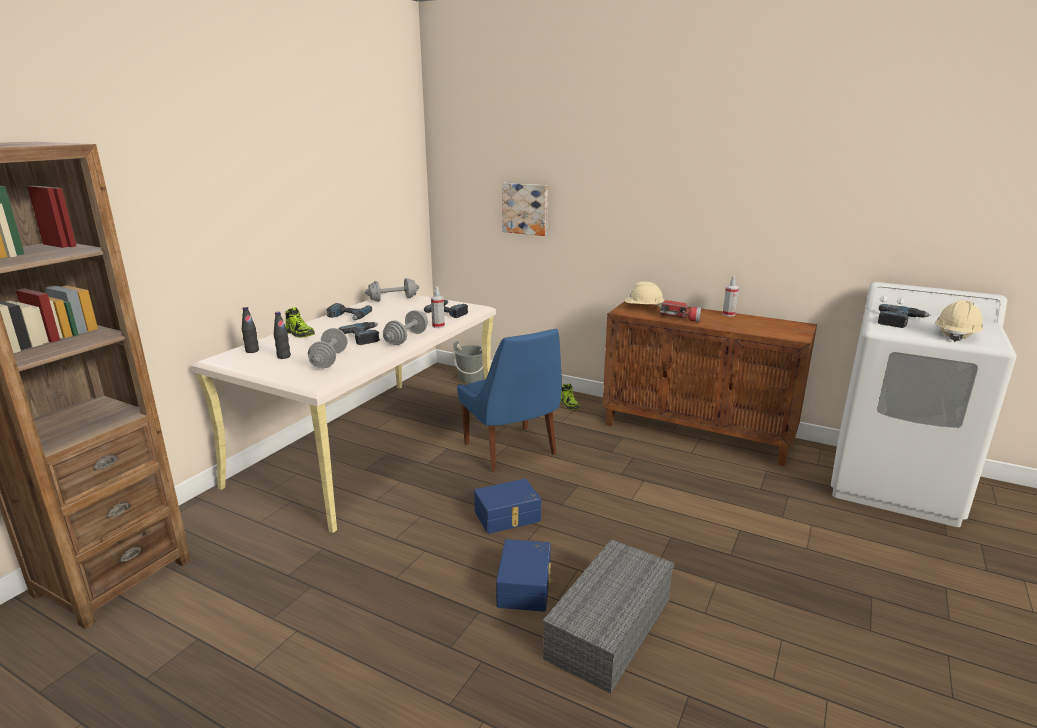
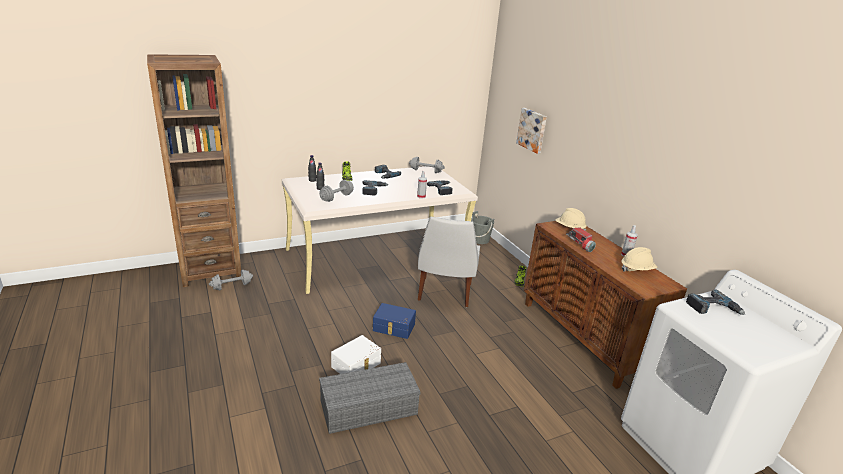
camera: 35 degrees right, 5 degrees up
(406, 338) = (392, 198): grey dumbbell -> grey dumbbell (232, 286)
(511, 450) = (444, 293): blue chair -> white chair
(526, 586) = (357, 365): blue storage box -> white storage box
(956, 335) = (735, 337): beige hard hat -> beige hard hat (636, 269)

